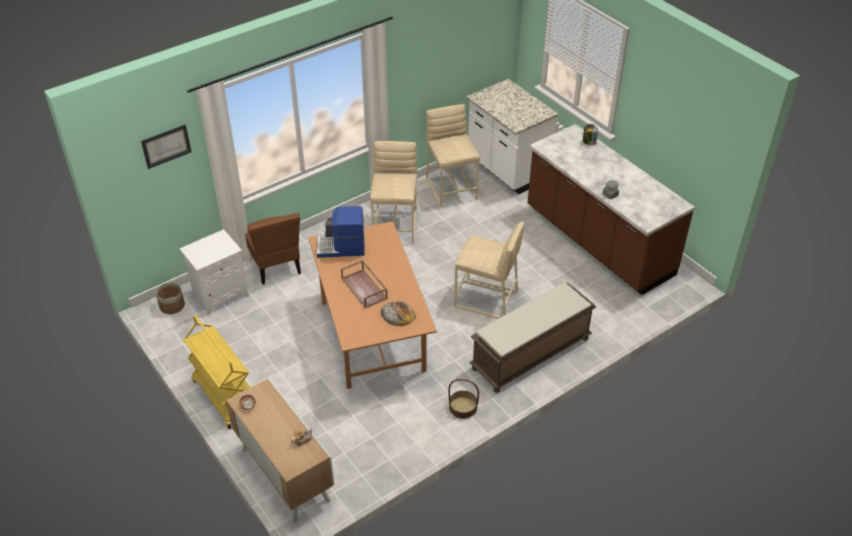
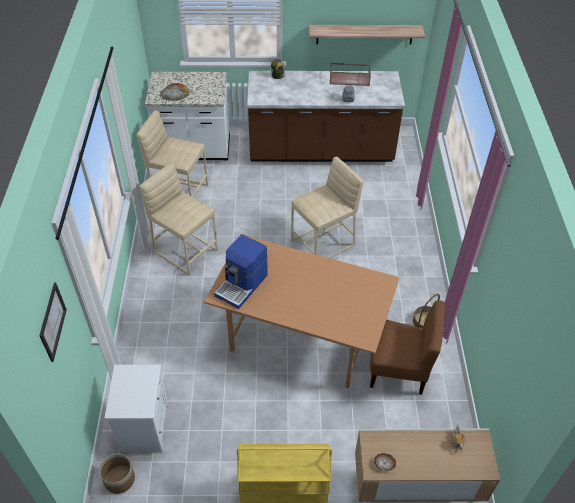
camera: 55 degrees left, 5 degrees up
(275, 265) = (148, 361): brown chair -> brown chair (398, 370)
(365, 288) = (310, 296): brown tray -> brown tray (350, 78)
(398, 314) = (360, 291): bread -> bread (175, 93)
(530, 354) = (401, 251): brown bench -> none
(682, 150) = (364, 34): none -> shelf

